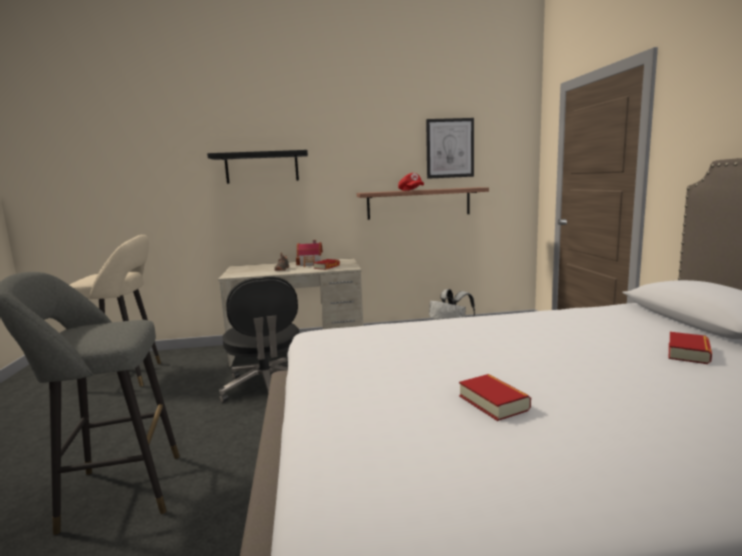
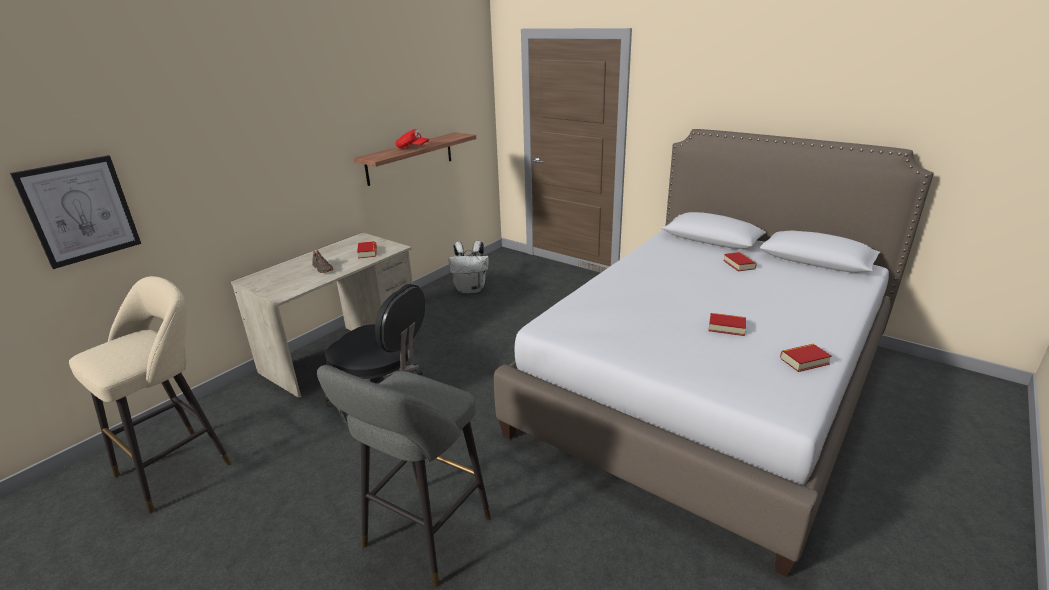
camera: 45 degrees left, 15 degrees up
(262, 167) = (245, 144): black shelf -> none
(311, 264) = (338, 253): toy house -> none
(450, 148) = (429, 94): picture -> picture (80, 211)
(521, 495) = (804, 361): none -> book

